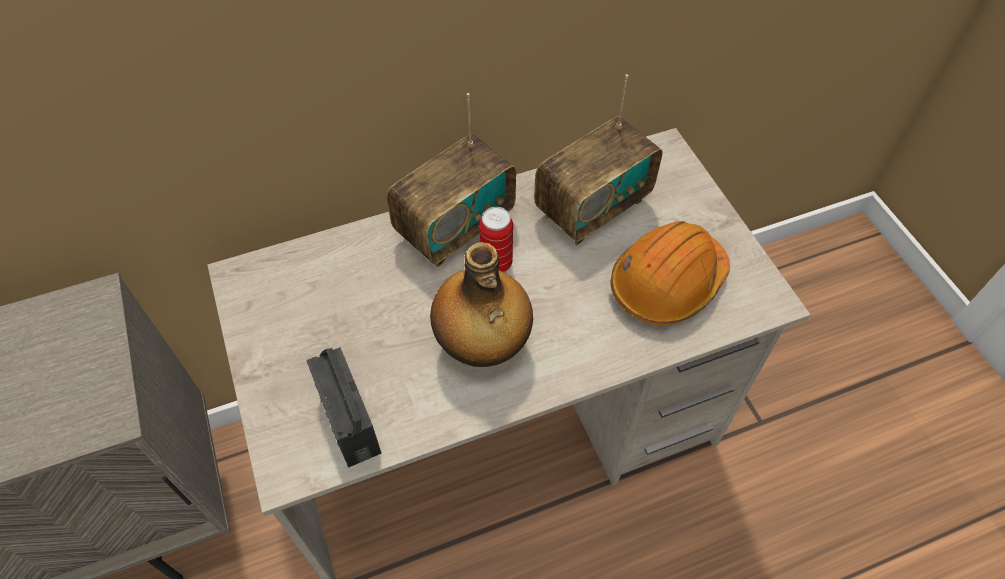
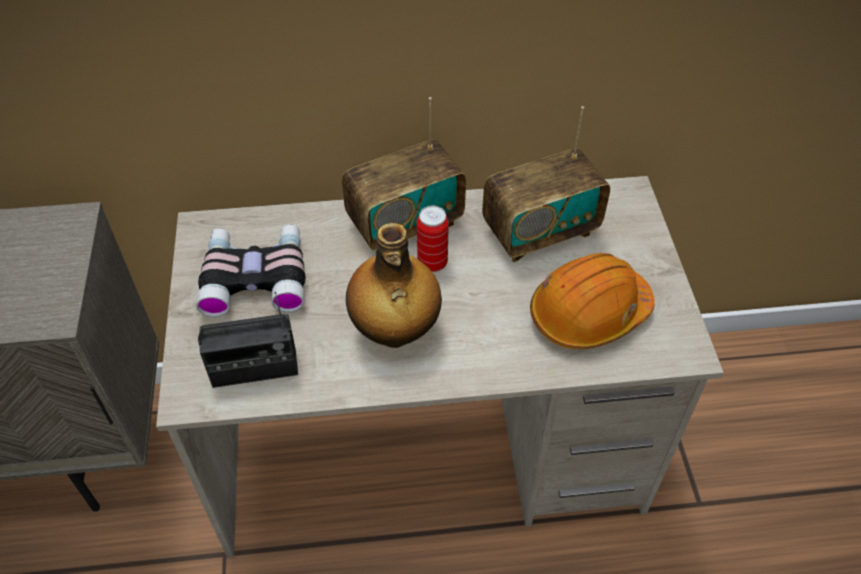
camera: 15 degrees right, 5 degrees down
(316, 318) = (255, 276): none -> binoculars
(349, 421) = (254, 369): radio -> radio turned 90 degrees counterclockwise

